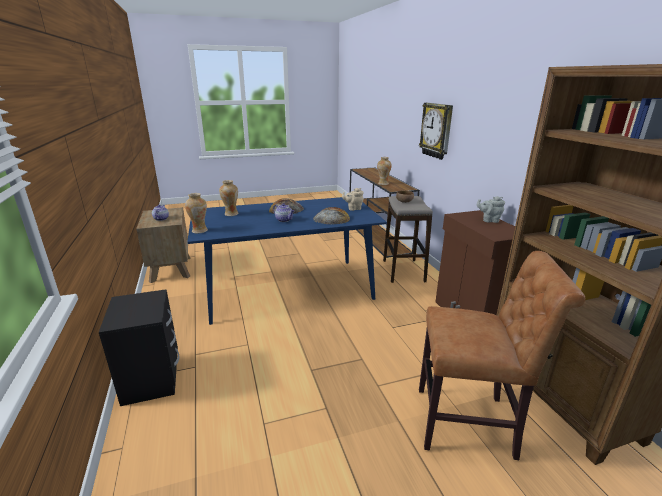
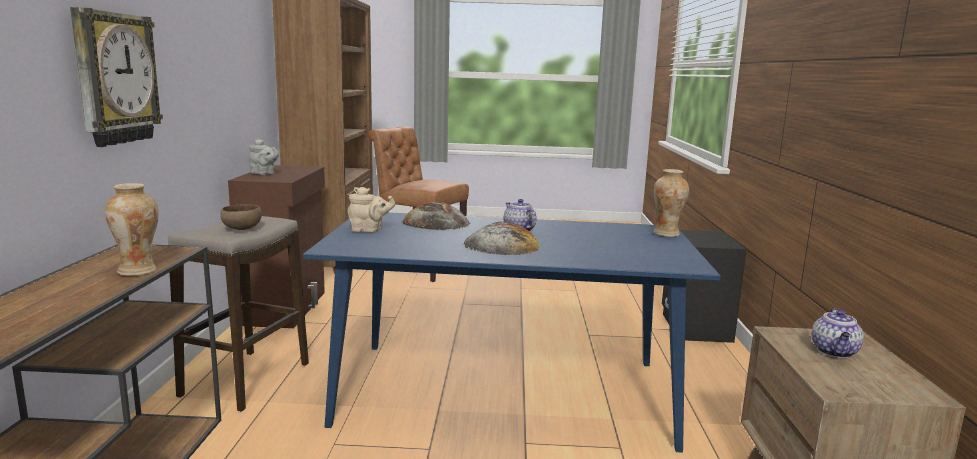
camera: 160 degrees left, 10 degrees down
(231, 214) = (619, 251): vase -> none

